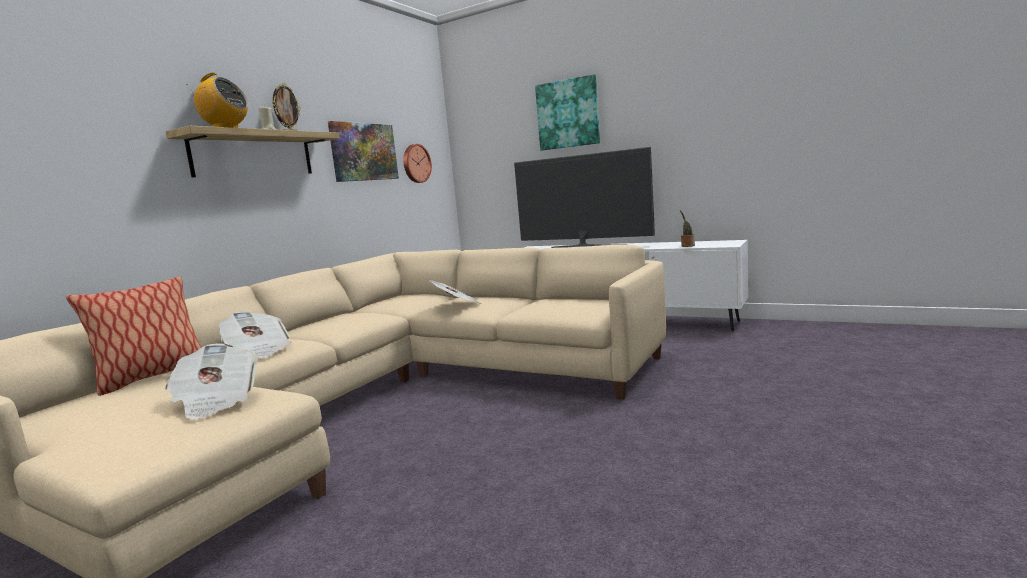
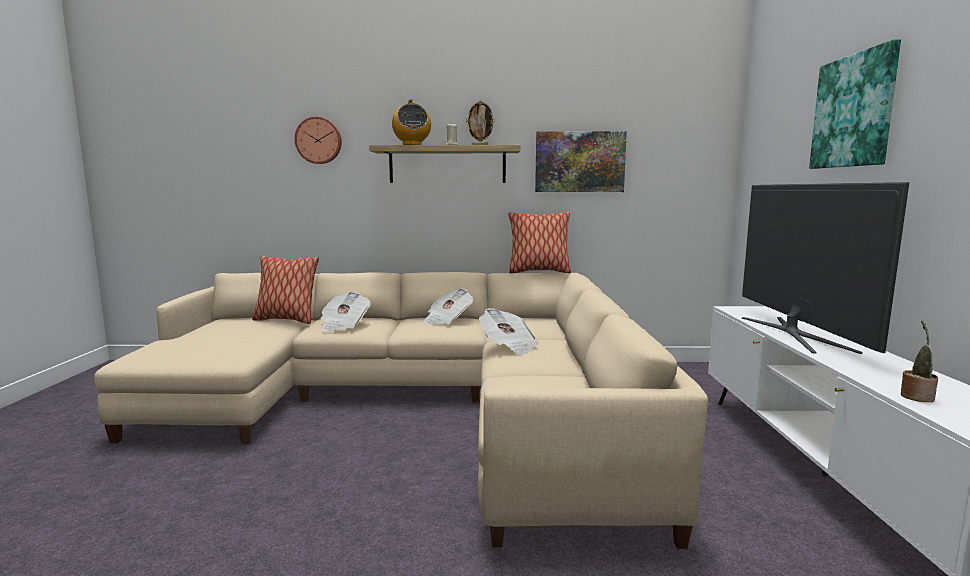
camera: 60 degrees right, 0 degrees up
(216, 402) = (225, 347): newspaper -> newspaper (447, 320)
(365, 258) = (538, 272): none -> pillow
(416, 163) = (663, 175): wall clock -> wall clock (319, 140)

